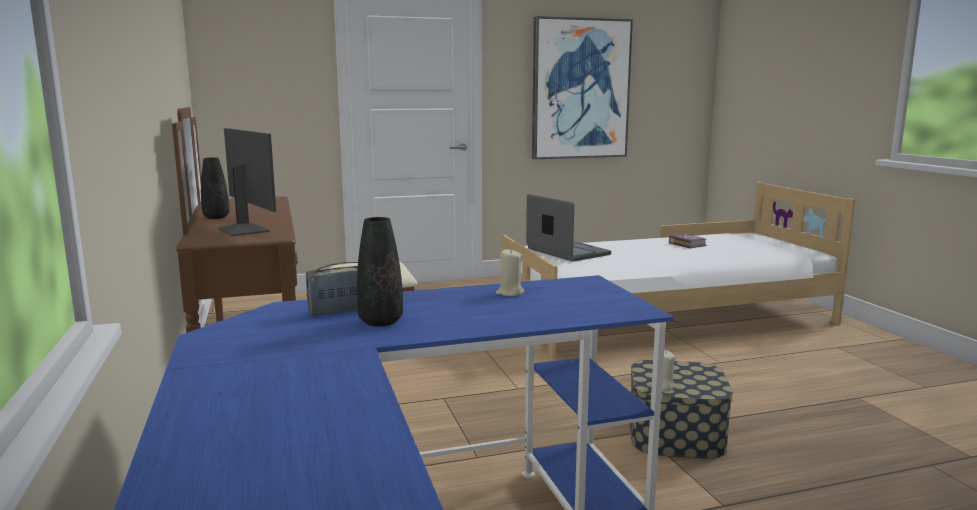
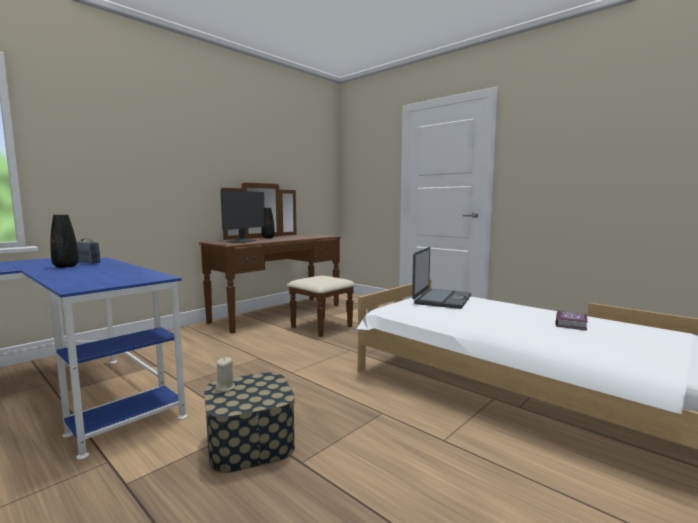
camera: 60 degrees right, 5 degrees down
(510, 293) = (125, 271): beige candle -> none
(580, 89) = (591, 164): picture -> none

